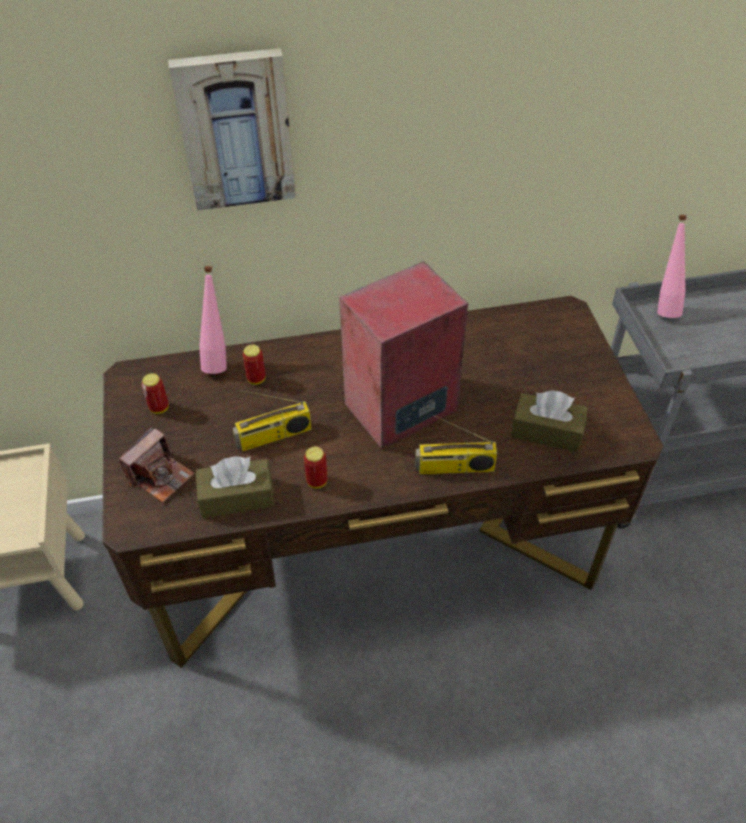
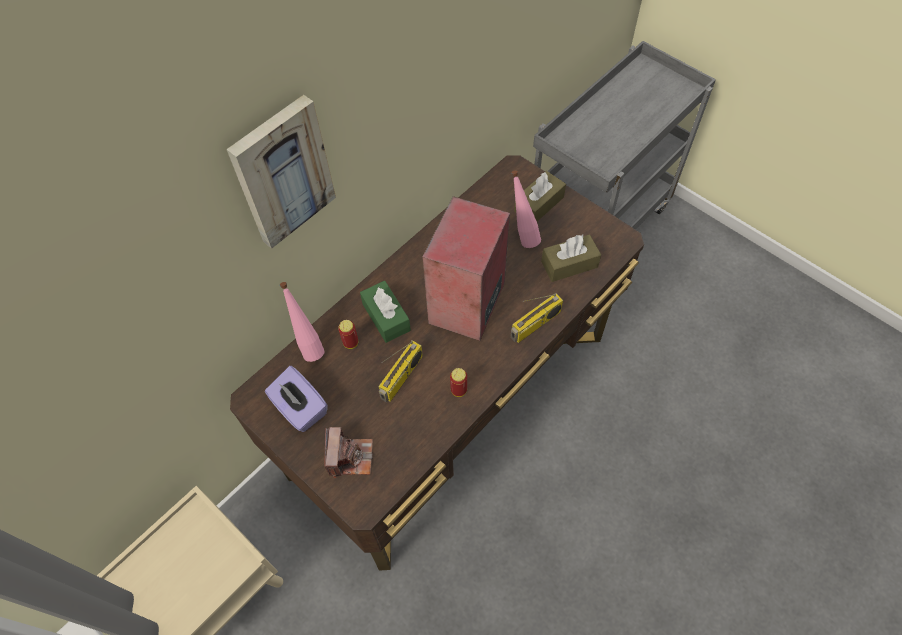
camera: 35 degrees left, 10 degrees up
(159, 408) = (300, 408): can -> purple tissue box
(237, 497) = (416, 436): brown tissue box -> brown tissue box (539, 204)
(310, 375) = (386, 317): none -> green tissue box
(664, 307) = (567, 131): pink bottle -> pink bottle (522, 236)

